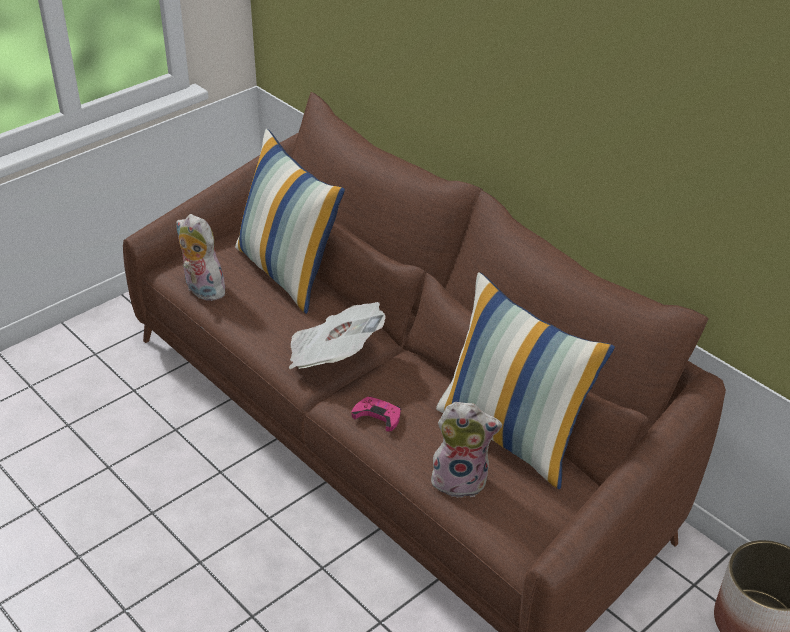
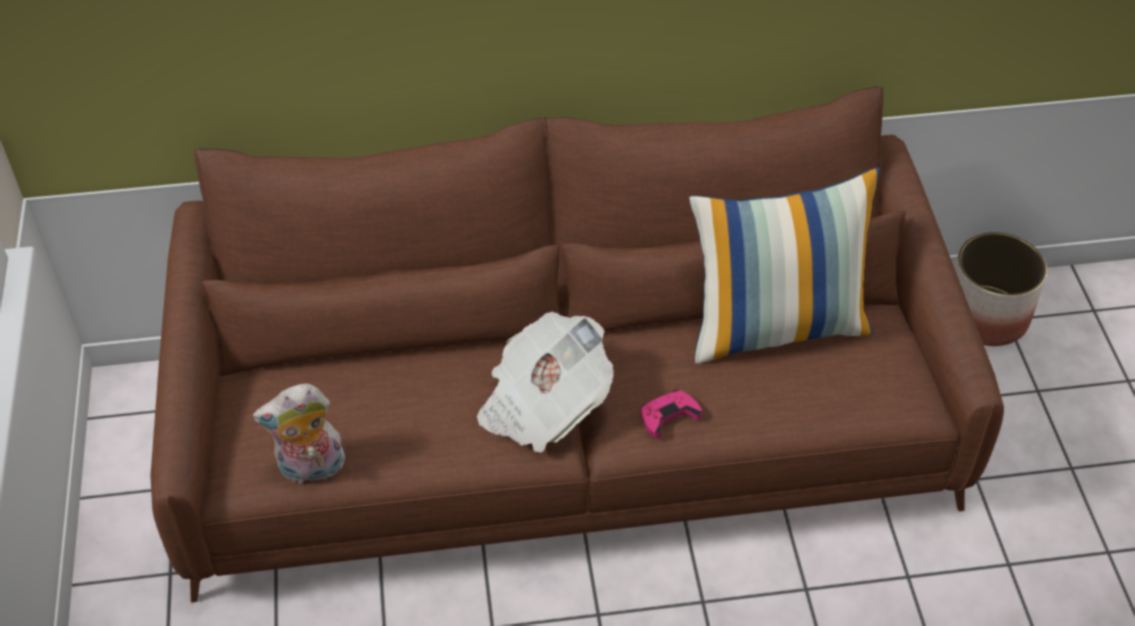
camera: 55 degrees left, 10 degrees up
(288, 272) = (358, 370): pillow -> none
(461, 480) = (805, 399): plush toy -> none

